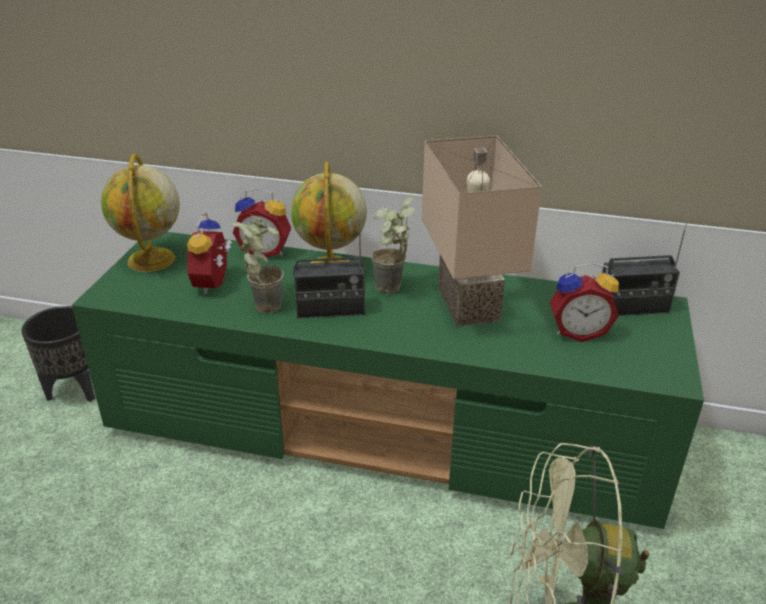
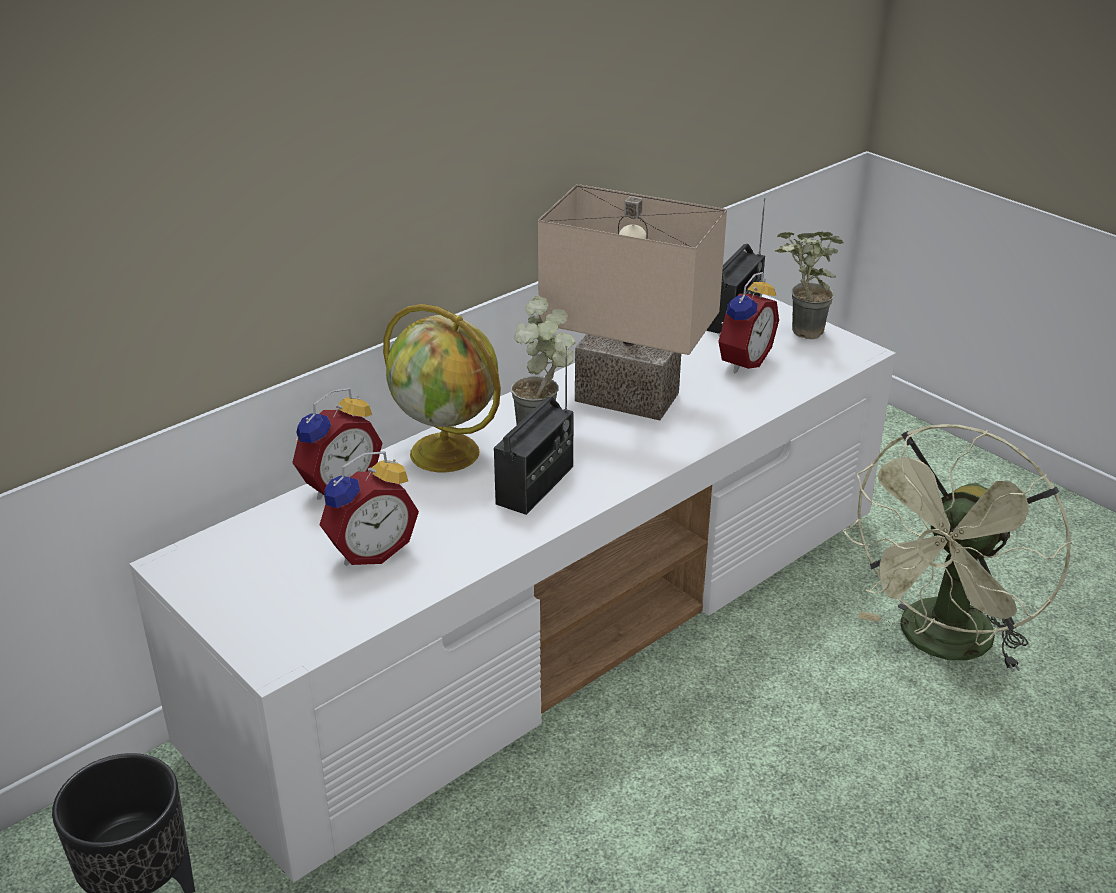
camera: 55 degrees left, 0 degrees up
(152, 260) = (231, 587): globe -> none
(215, 284) = (369, 551): alarm clock -> alarm clock turned 75 degrees counterclockwise
(262, 303) = (463, 529): potted plant -> potted plant (798, 333)
(385, 429) = (560, 623): green tv stand -> white tv stand

